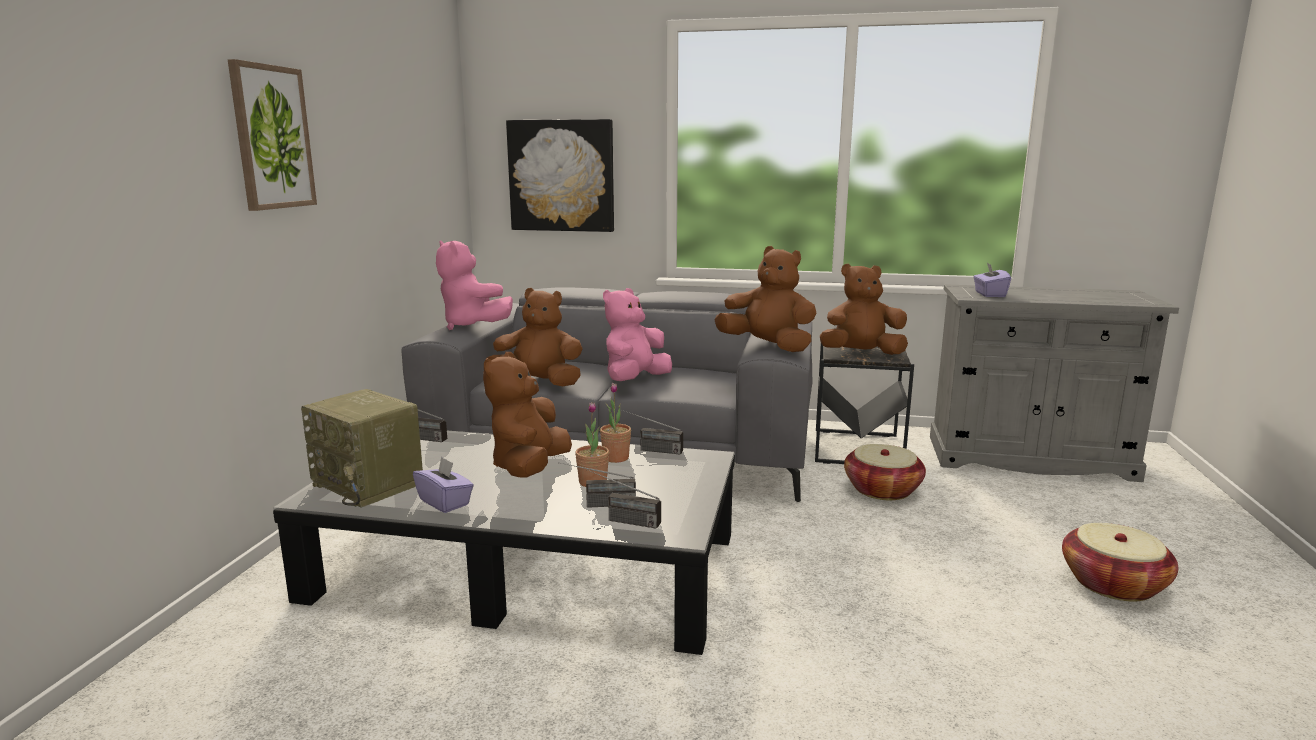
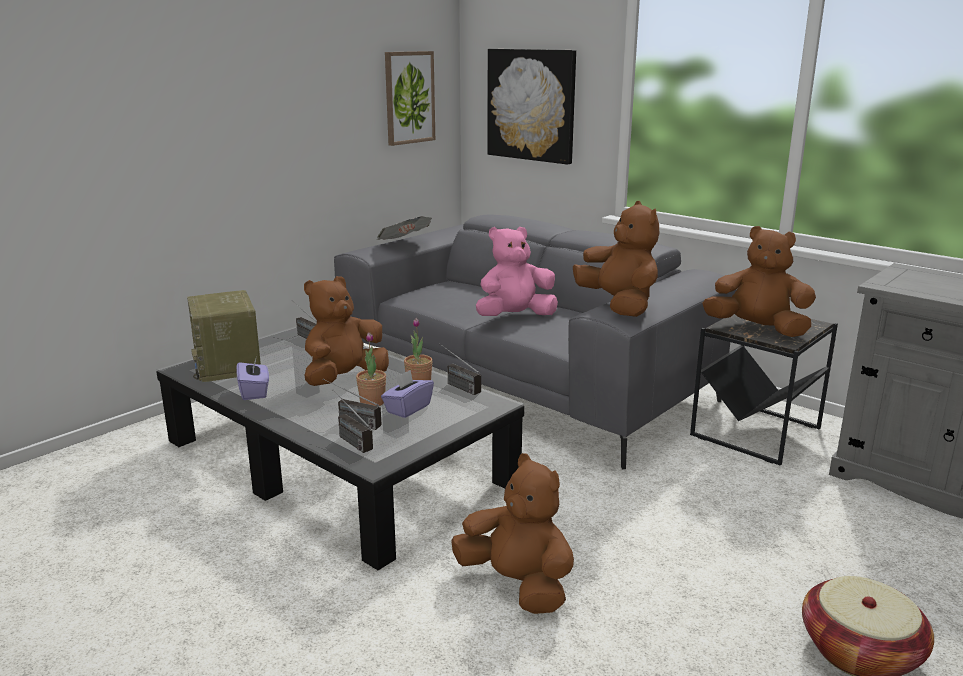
camera: 30 degrees right, 5 degrees up
(272, 137) = (214, 80): picture -> picture (409, 97)
(471, 325) = (404, 244): pink plush toy -> newspaper
(539, 383) = (433, 305): brown plush toy -> brown plush toy (517, 584)
(882, 490) = (726, 481): basket -> none
(989, 294) = (916, 284): purple tissue box -> purple tissue box (407, 408)

